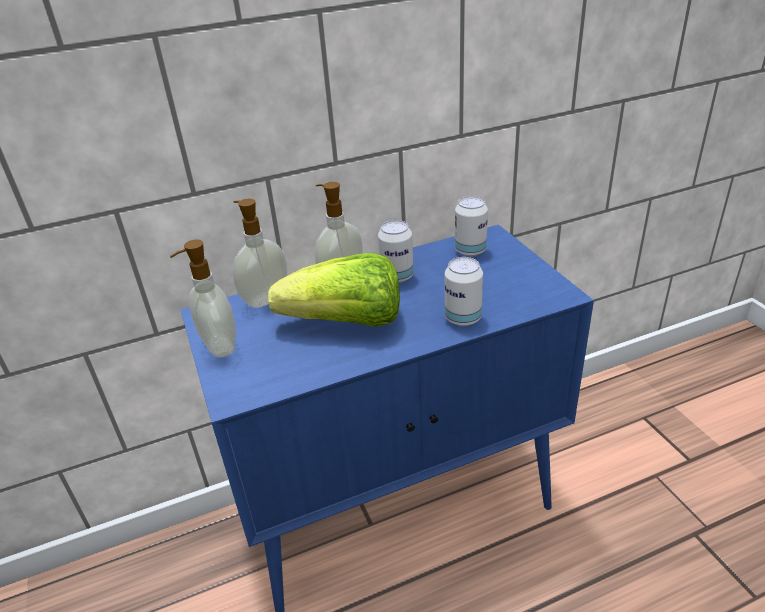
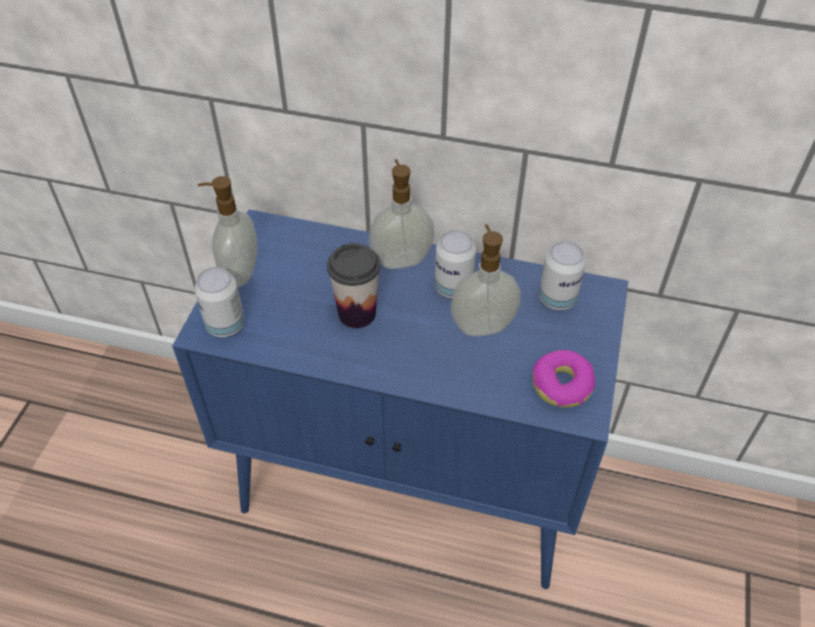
camera: 35 degrees right, 15 degrees up
(265, 298) = (320, 240): soap dispenser -> soap dispenser (482, 325)
(346, 323) = (357, 313): lettuce -> cup
(463, 318) = (458, 377): can -> can (225, 325)
(531, 288) = (561, 385): none -> donut

